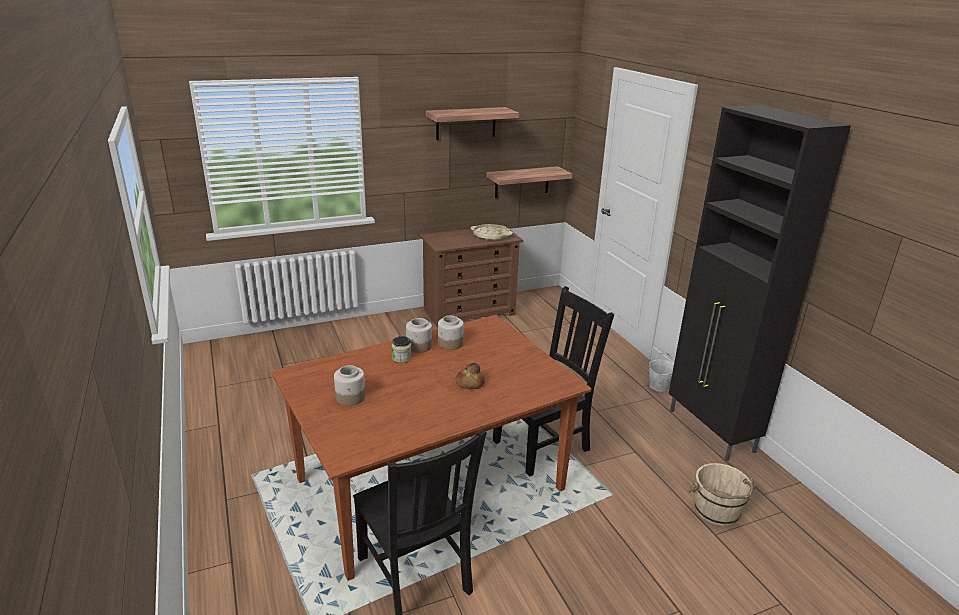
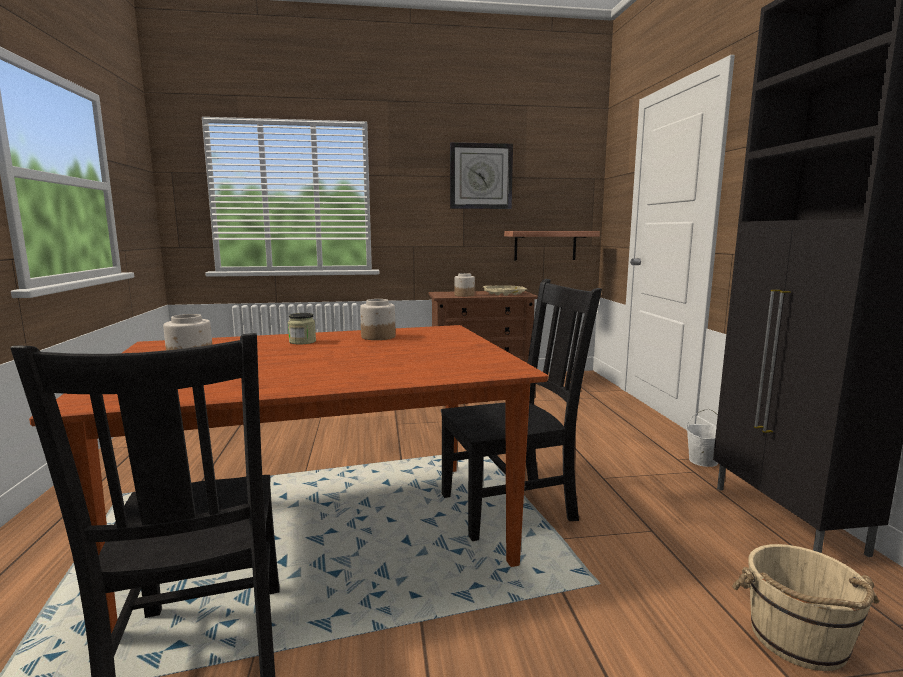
camera: 15 degrees right, 15 degrees down
(419, 346) = (337, 336): jar -> jar (464, 295)
(466, 123) = (480, 176): shelf -> wall clock
(469, 383) = (364, 361): bread -> none

